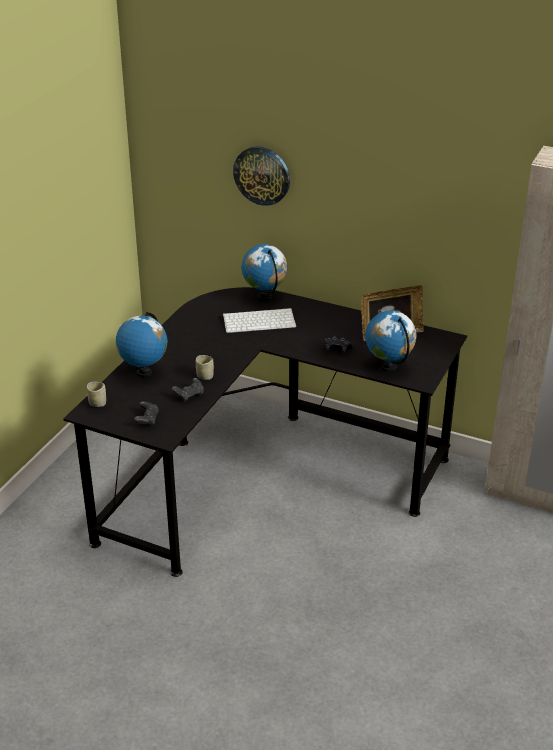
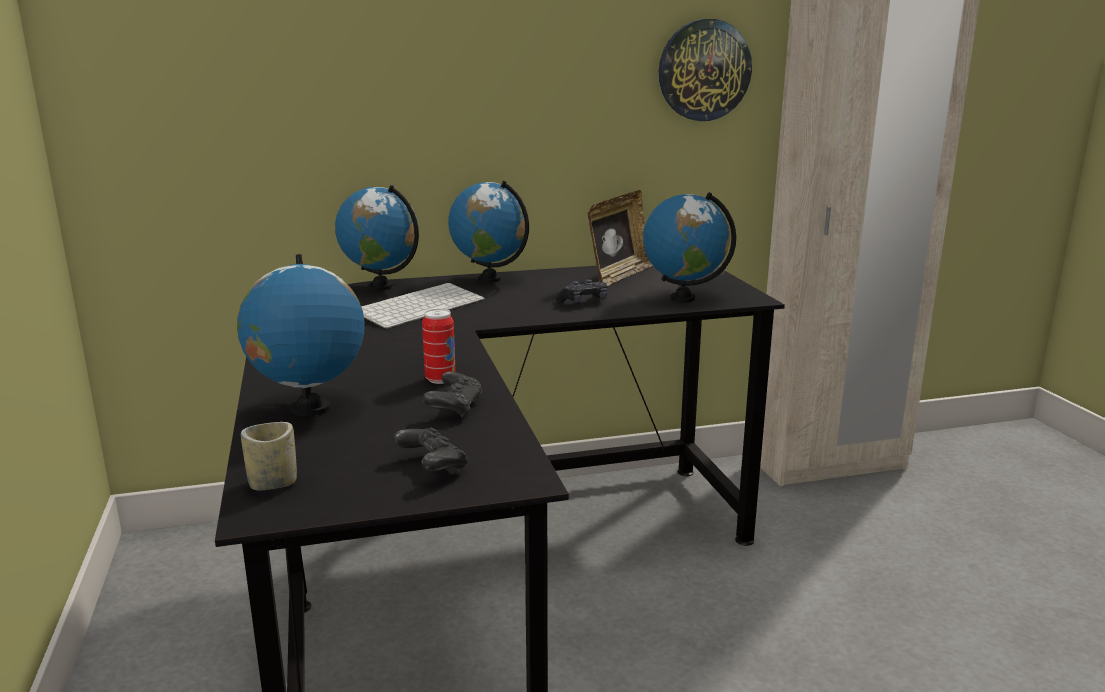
camera: 40 degrees left, 15 degrees down
(205, 376) = (440, 379): cup -> can
(262, 175) = (339, 64): wall clock -> wall clock (704, 70)
(322, 310) = (489, 279): none -> globe

